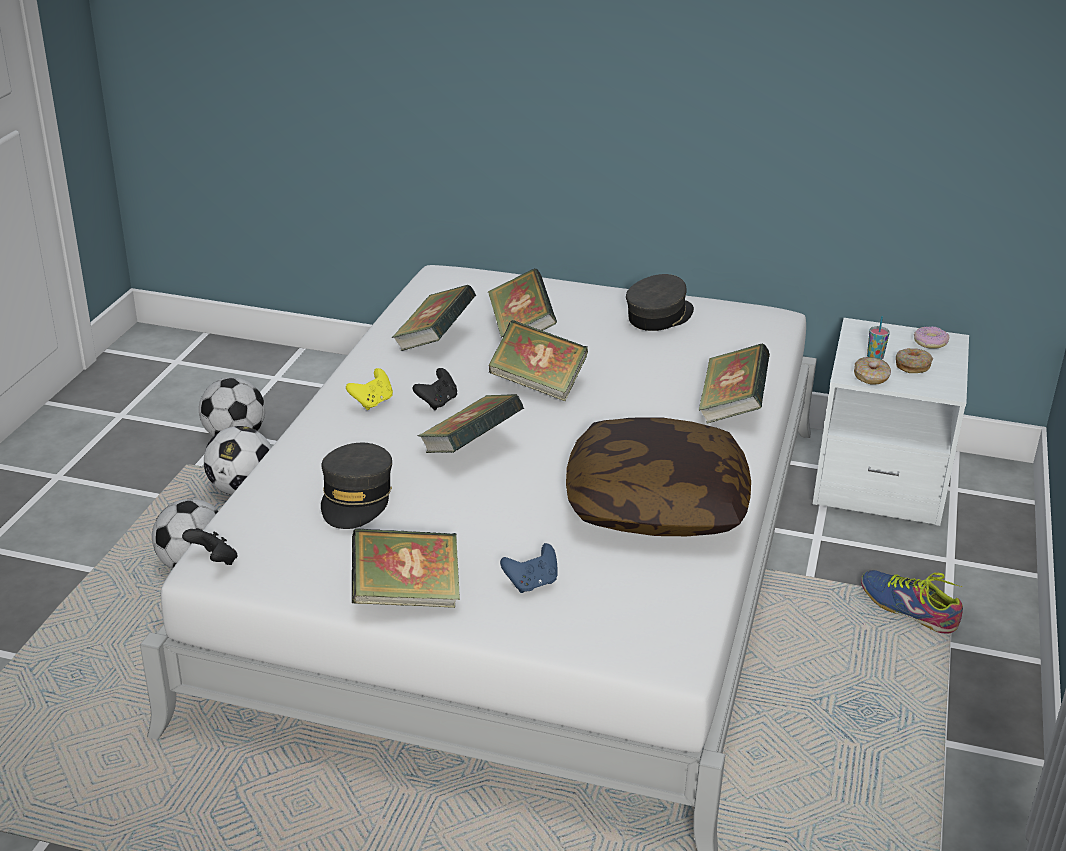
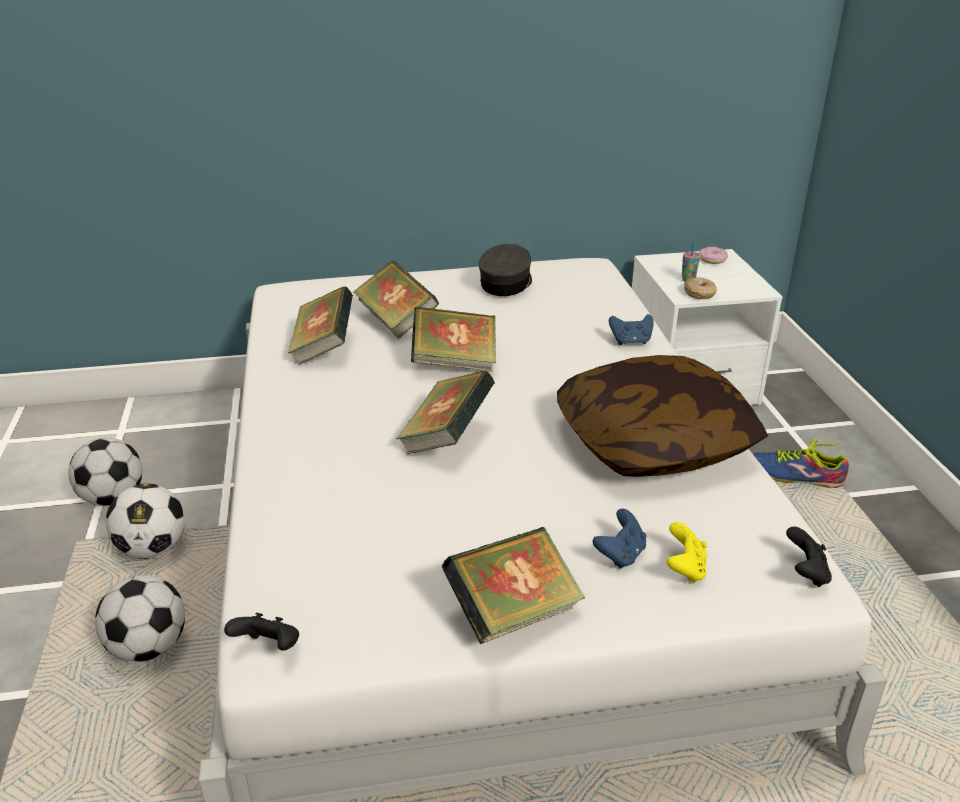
camera: 25 degrees left, 0 degrees up
(356, 498) = (374, 522): grey cap -> none
(372, 402) = (311, 419): yellow game controller -> yellow game controller (685, 569)
(437, 402) = (377, 402): black game controller -> black game controller (805, 573)
(731, 407) = (630, 341): book -> blue game controller
(912, 366) = (719, 279): donut -> none

